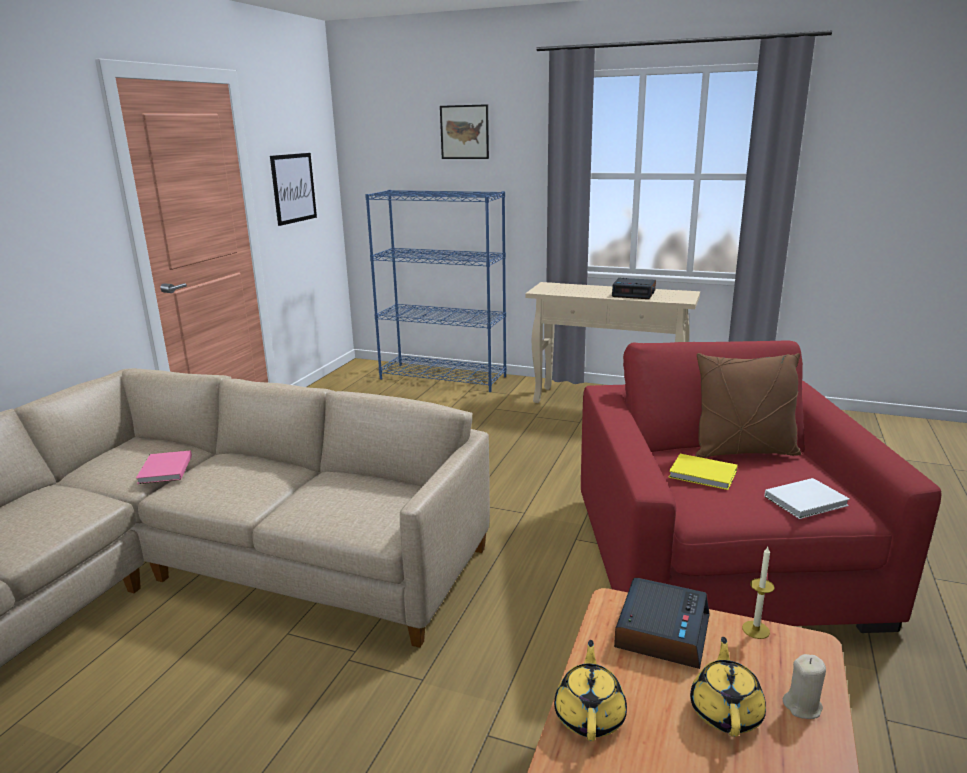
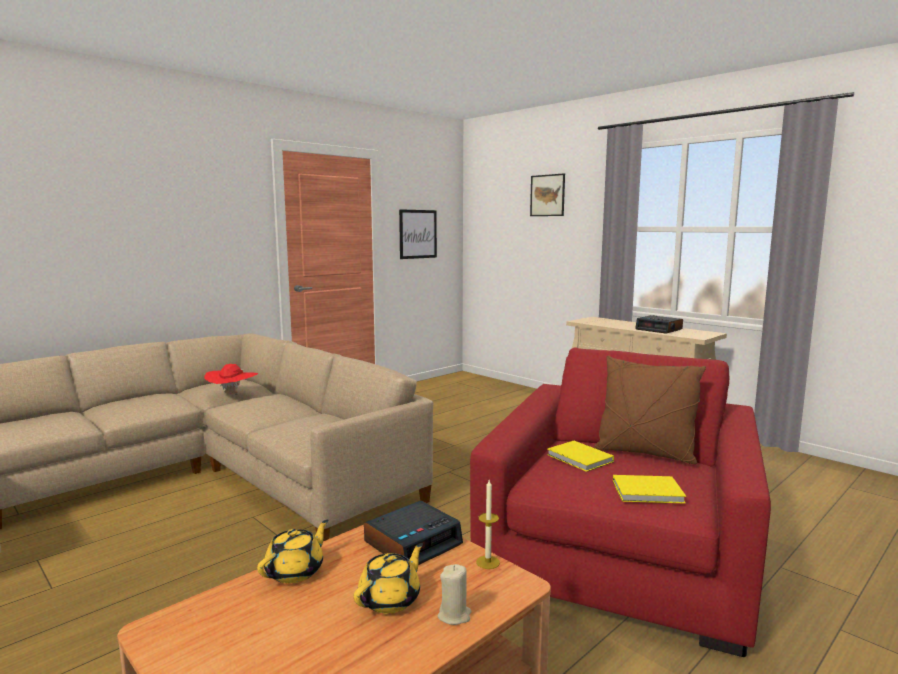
camera: 25 degrees right, 10 degrees down
(164, 470) = (232, 395): pink book -> red hat
(443, 377) = (515, 391): blue bookcase -> none
(808, 501) = (649, 492): white book -> yellow book

